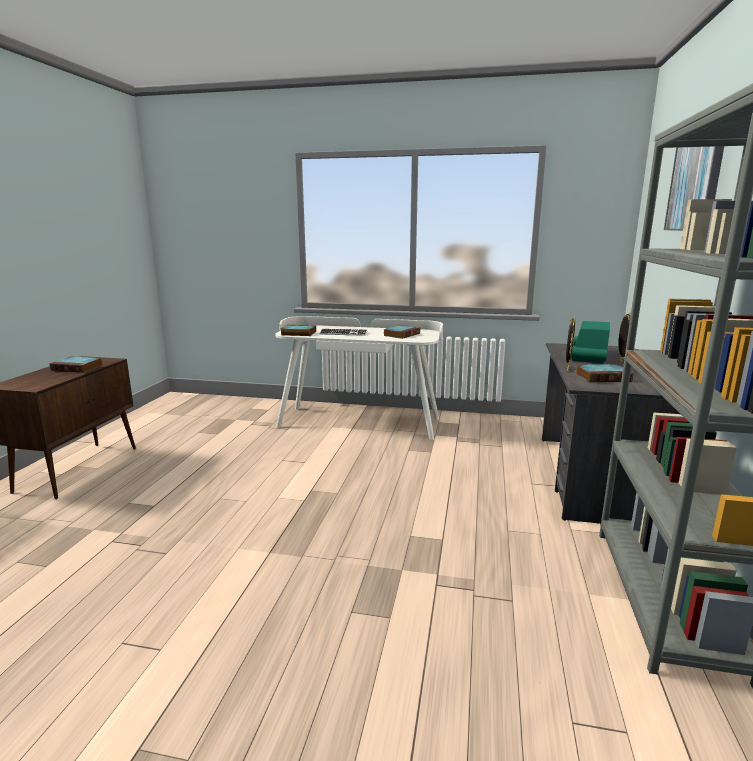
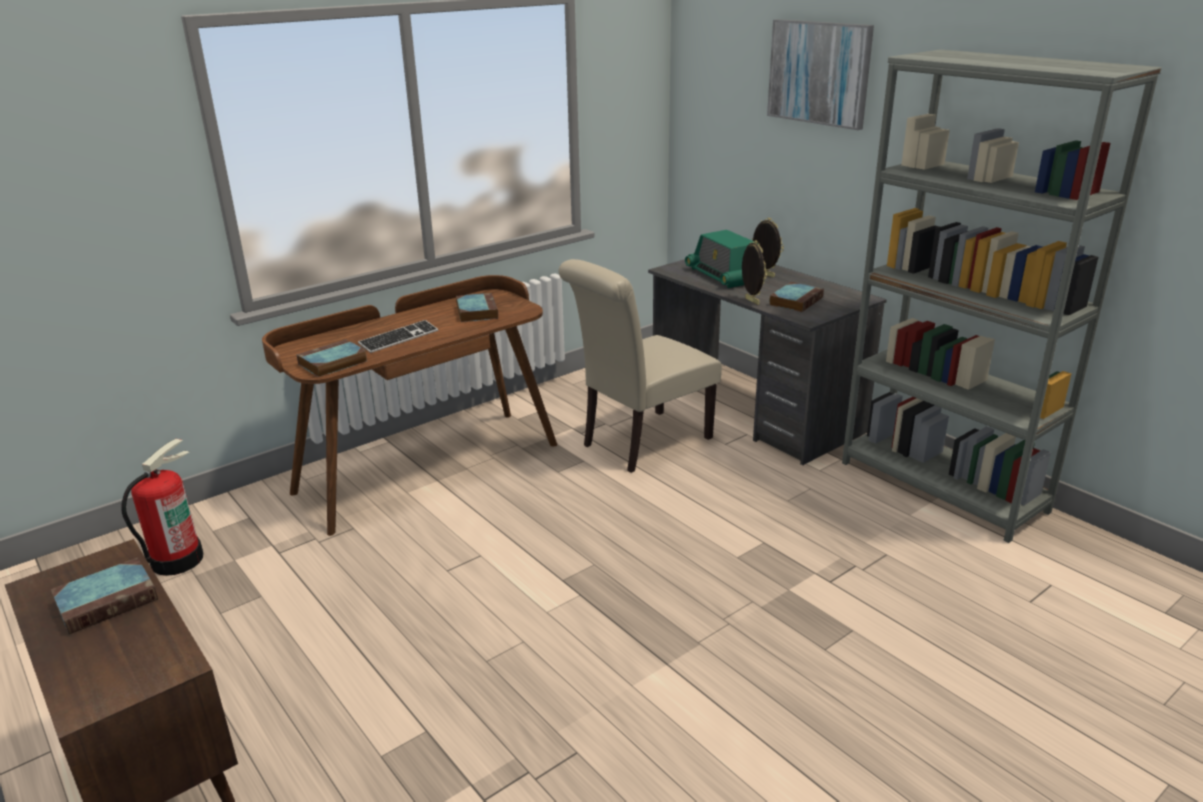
camera: 50 degrees left, 10 degrees up
(224, 411) = (177, 560): none -> fire extinguisher
(359, 422) = (427, 467): white desk -> brown desk
(478, 459) = (640, 443): none -> beige chair

